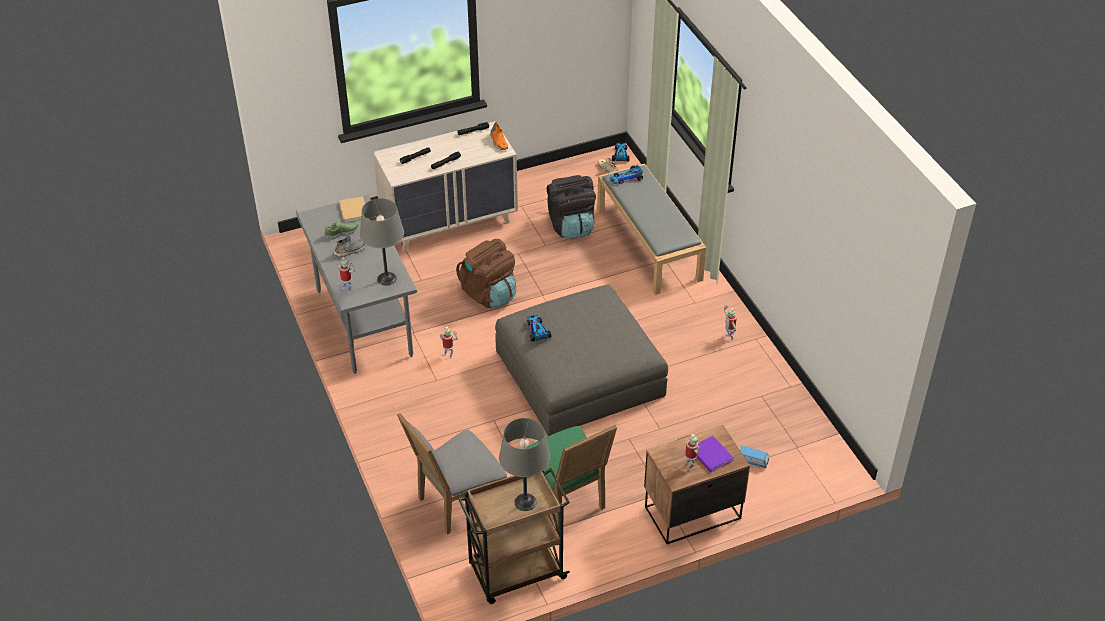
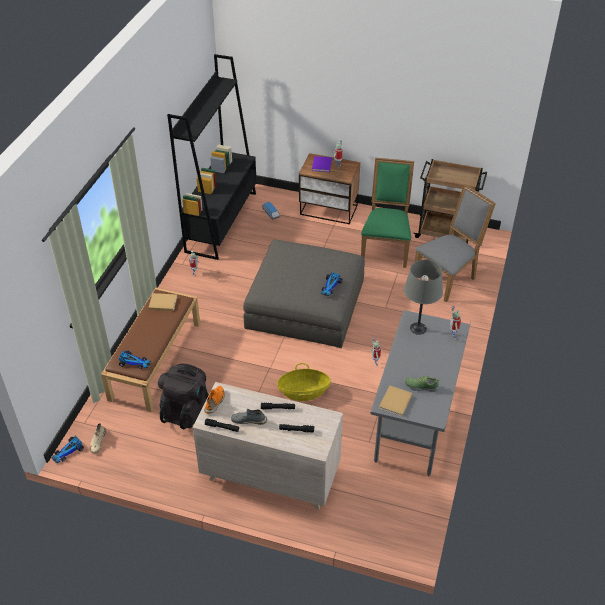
camera: 140 degrees left, 0 degrees up
(351, 250) = (426, 366): grey shoe -> grey shoe (249, 420)
(457, 503) = (447, 277): grey chair -> grey chair turned 45 degrees counterclockwise
(489, 293) = (304, 392): brown backpack -> basket
(525, 502) = (447, 173): grey table lamp -> none
(649, 244) = (155, 359): grey bench -> brown bench
(674, 231) = (162, 303): none -> beige book
(788, 413) = (221, 222): none -> black bookcase

